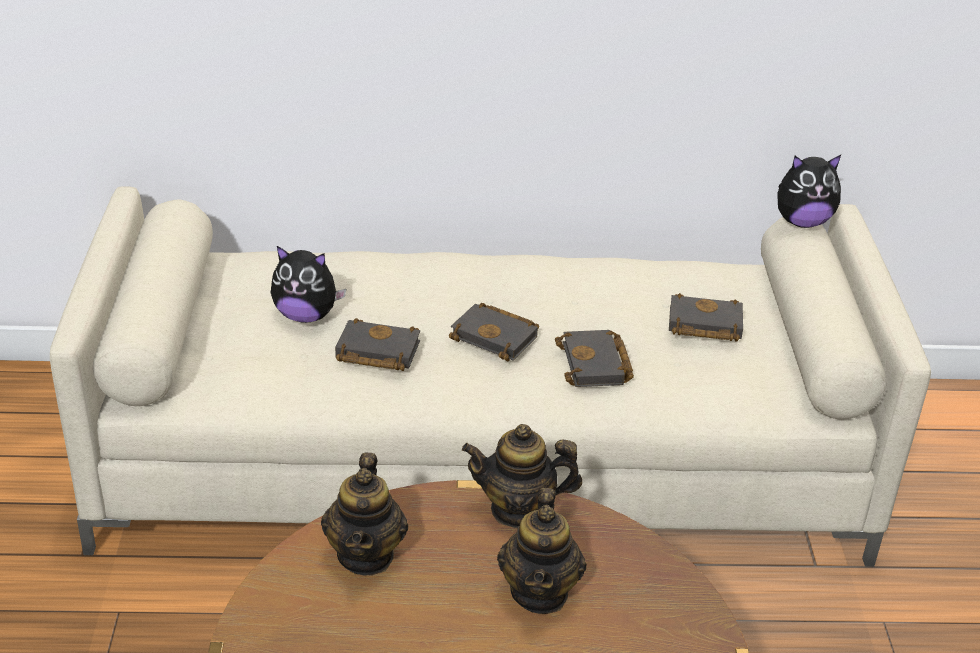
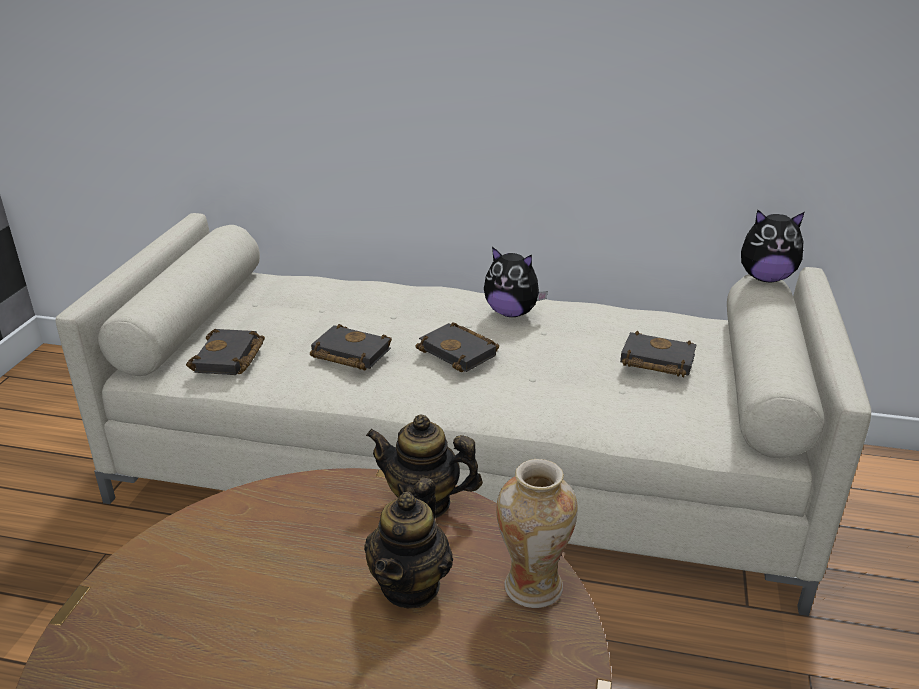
camera: 15 degrees right, 5 degrees down
(306, 316) = (308, 322): plush toy -> plush toy (512, 313)
(366, 555) = (262, 525): teapot -> none
(596, 365) = (541, 384): black book -> black book (229, 359)
(652, 576) = (532, 586): none -> vase

